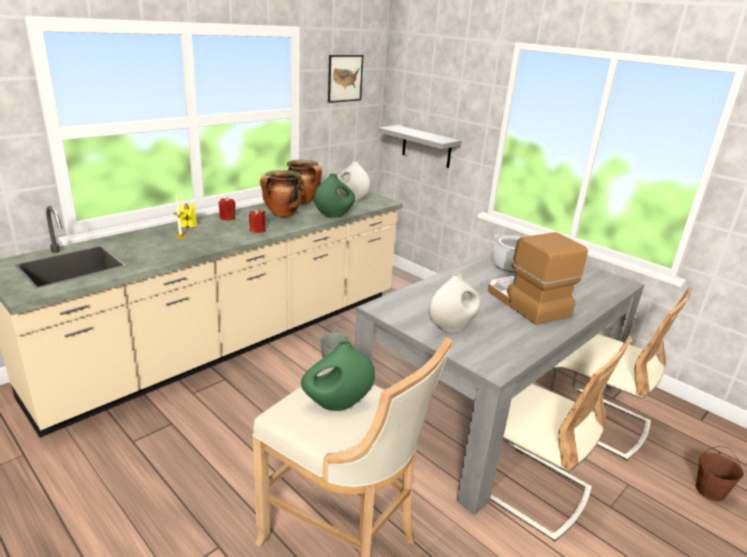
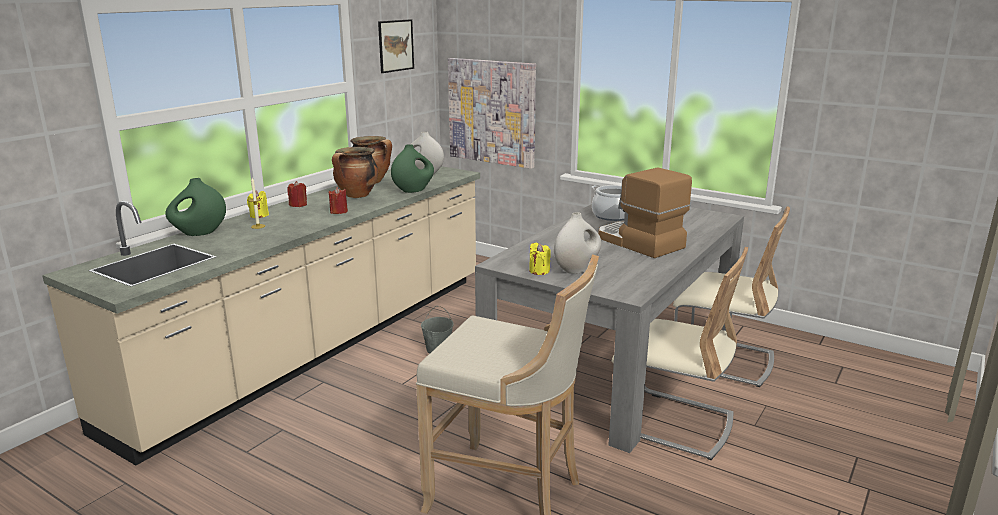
camera: 10 degrees left, 5 degrees down
(337, 404) = (492, 343): green vase -> green vase (199, 233)
(415, 323) = (539, 271): none -> yellow candle
(426, 146) = (492, 112): grey shelf -> picture
(710, 491) = (840, 398): brown bucket -> none

